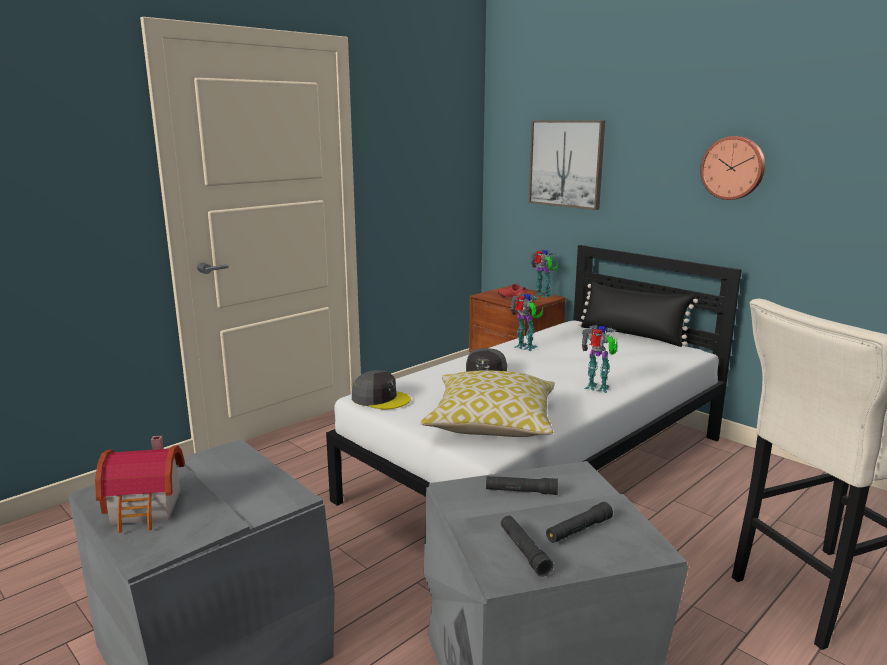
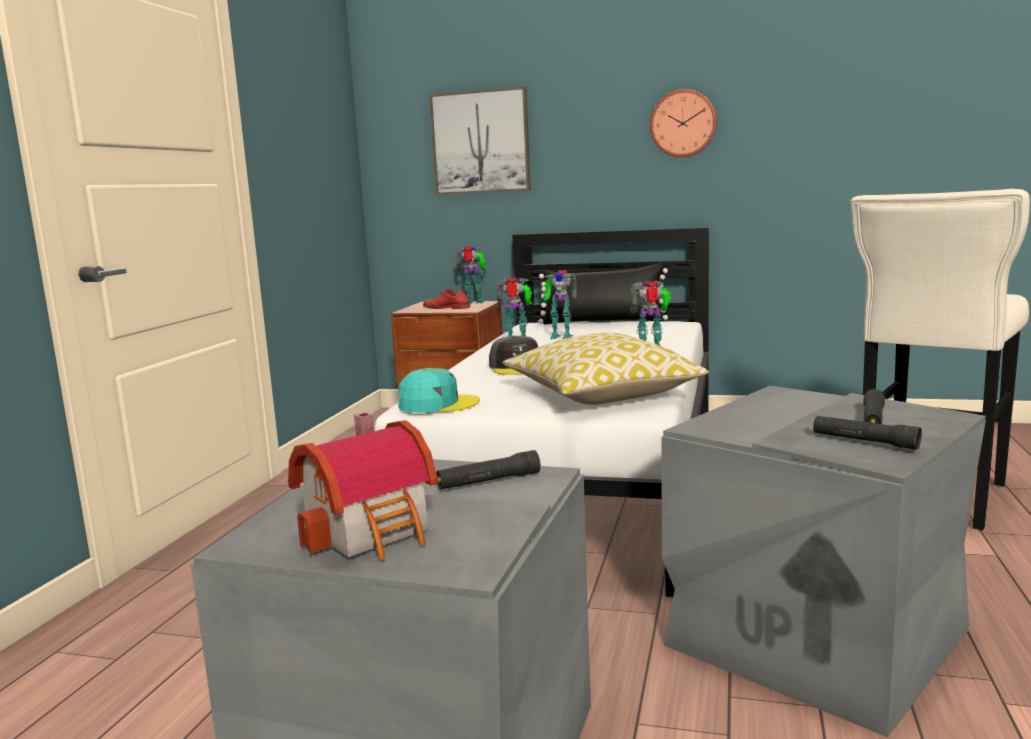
camera: 30 degrees left, 5 degrees down
(380, 398) = (437, 404): grey cap -> turquoise cap
(521, 491) = (763, 413): black flashlight -> black flashlight (488, 481)
(570, 345) = (560, 336): none -> toy robot

